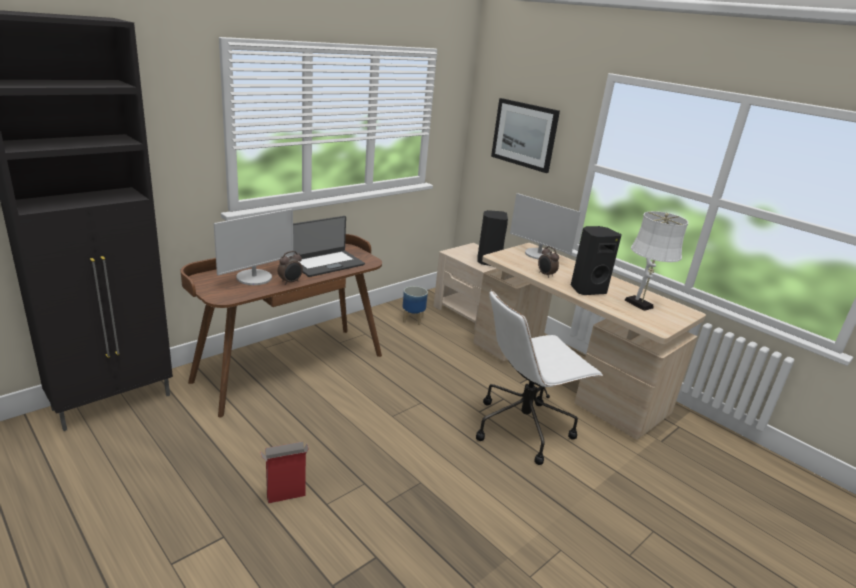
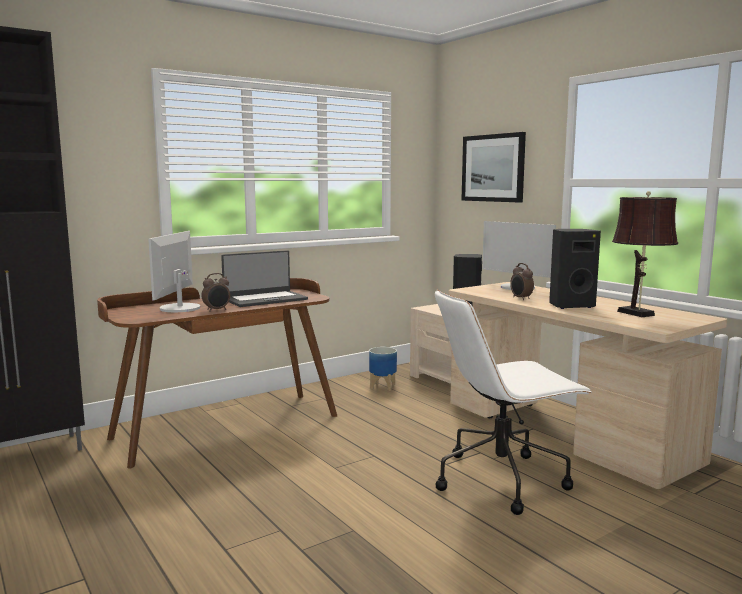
camera: 10 degrees right, 15 degrees down
(254, 278) = (179, 308): monitor -> monitor turned 135 degrees clockwise
(285, 496) = (176, 541): cardboard box -> none
(640, 305) = (638, 314): white table lamp -> brown table lamp

